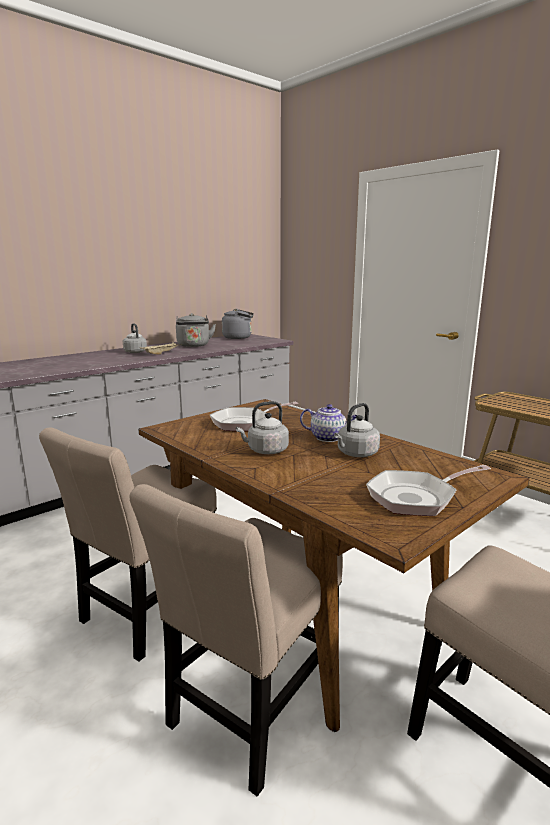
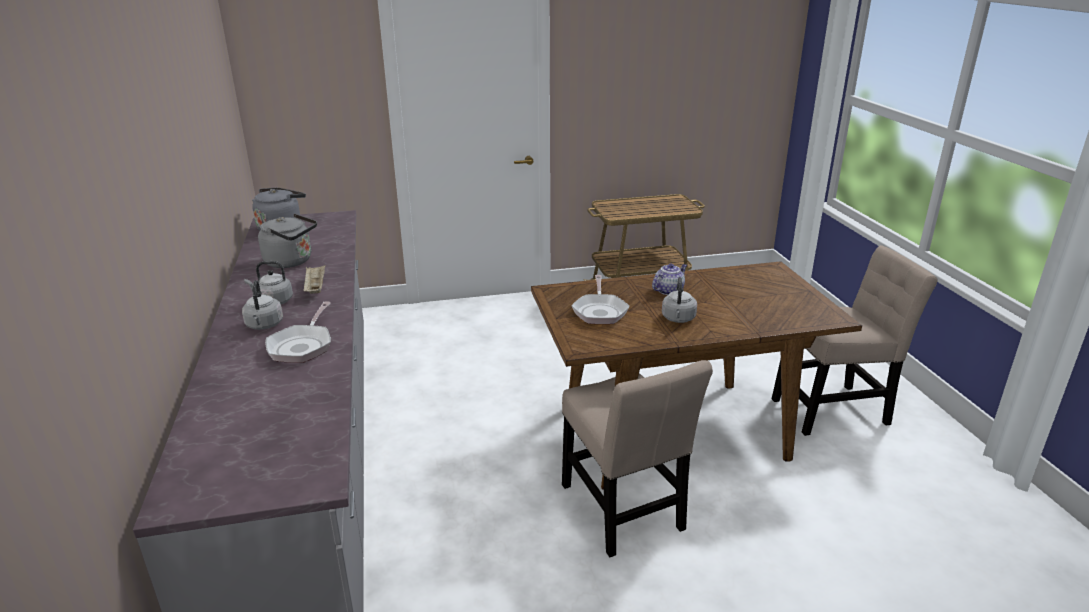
camera: 60 degrees left, 10 degrees up
(251, 710) = (760, 487): beige chair -> none
(356, 454) = (709, 292): grey kettle -> grey kettle (264, 325)
(417, 497) = (791, 297): frying pan -> frying pan (302, 345)

